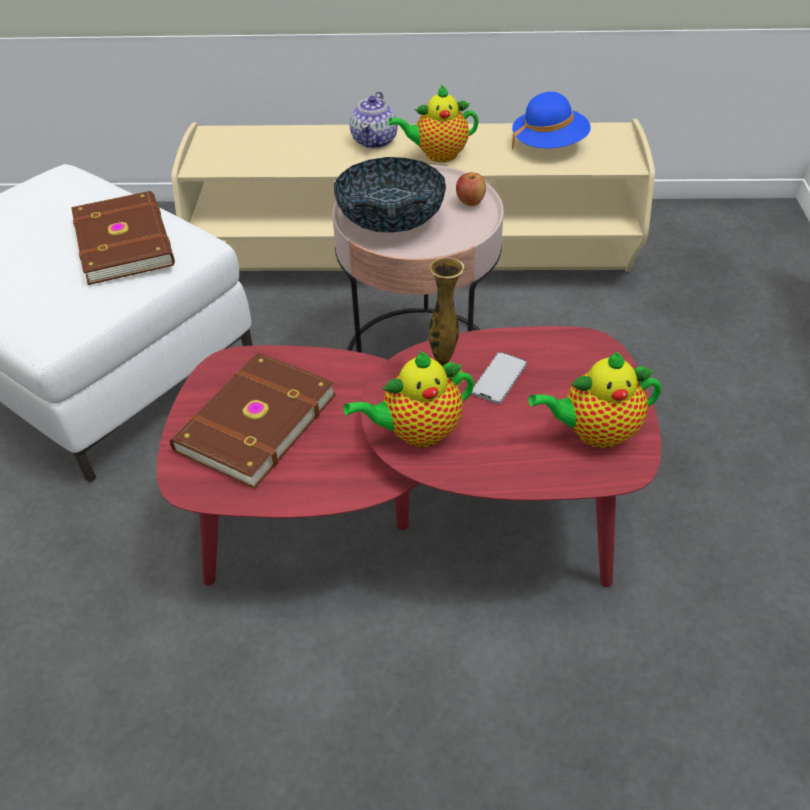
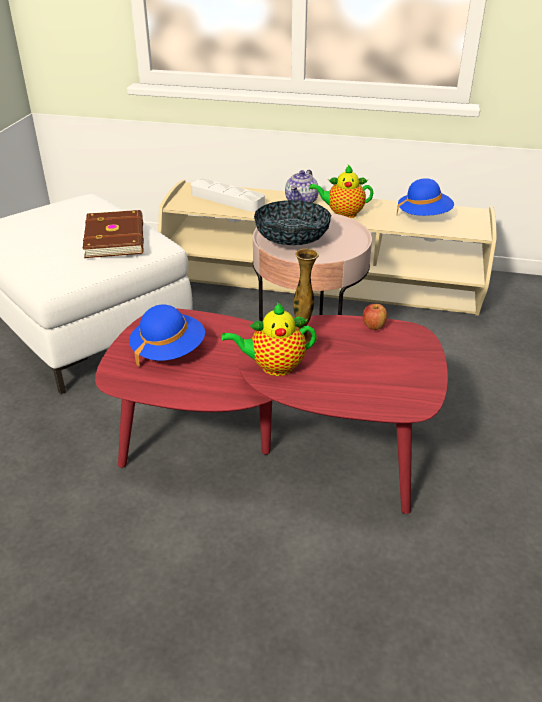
camera: 10 degrees right, 10 degrees down
(253, 422) = (168, 351): brown book -> blue hat
(267, 149) = (227, 199): none -> white tray
(470, 202) = (349, 236): apple -> apple (373, 326)
(499, 379) = (341, 344): phone -> none
(594, 432) = (398, 383): teapot -> none

